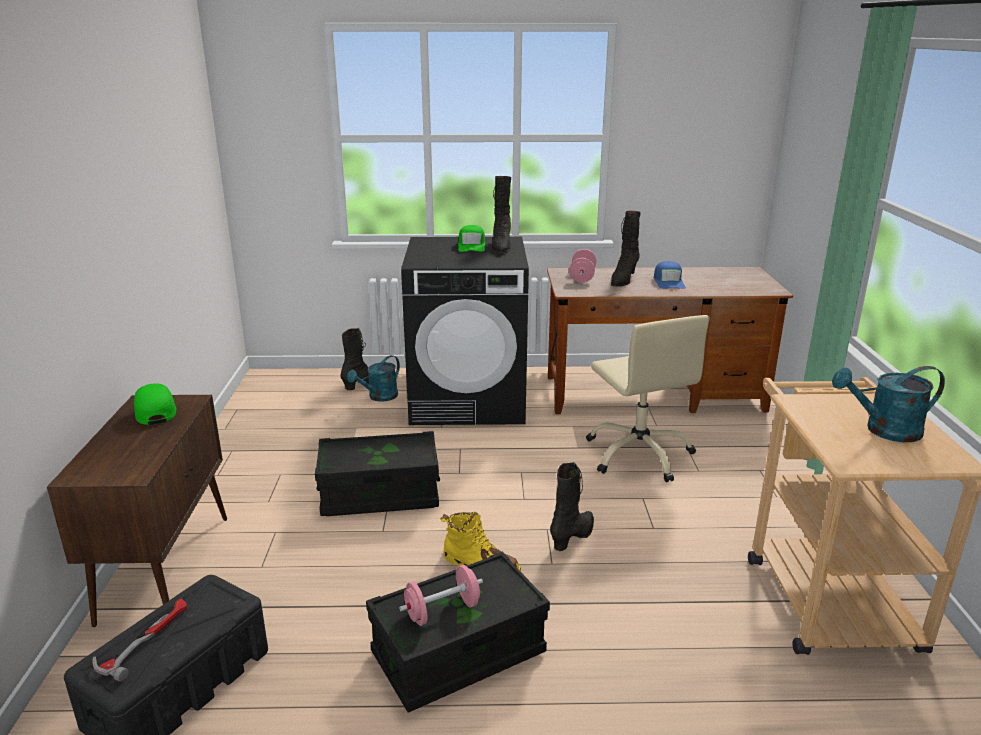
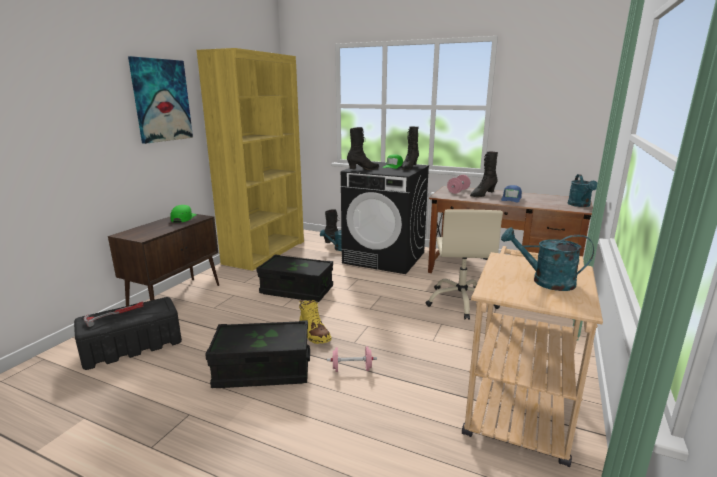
camera: 25 degrees right, 5 degrees down
(73, 179) = (161, 100): none -> picture
(250, 430) = (265, 252): none -> yellow bookcase
(442, 611) = (248, 338): pink dumbbell -> pink dumbbell (352, 369)
(573, 537) = (379, 333): black boot -> black boot (363, 169)
(763, 282) = (580, 205): none -> turquoise watering can

